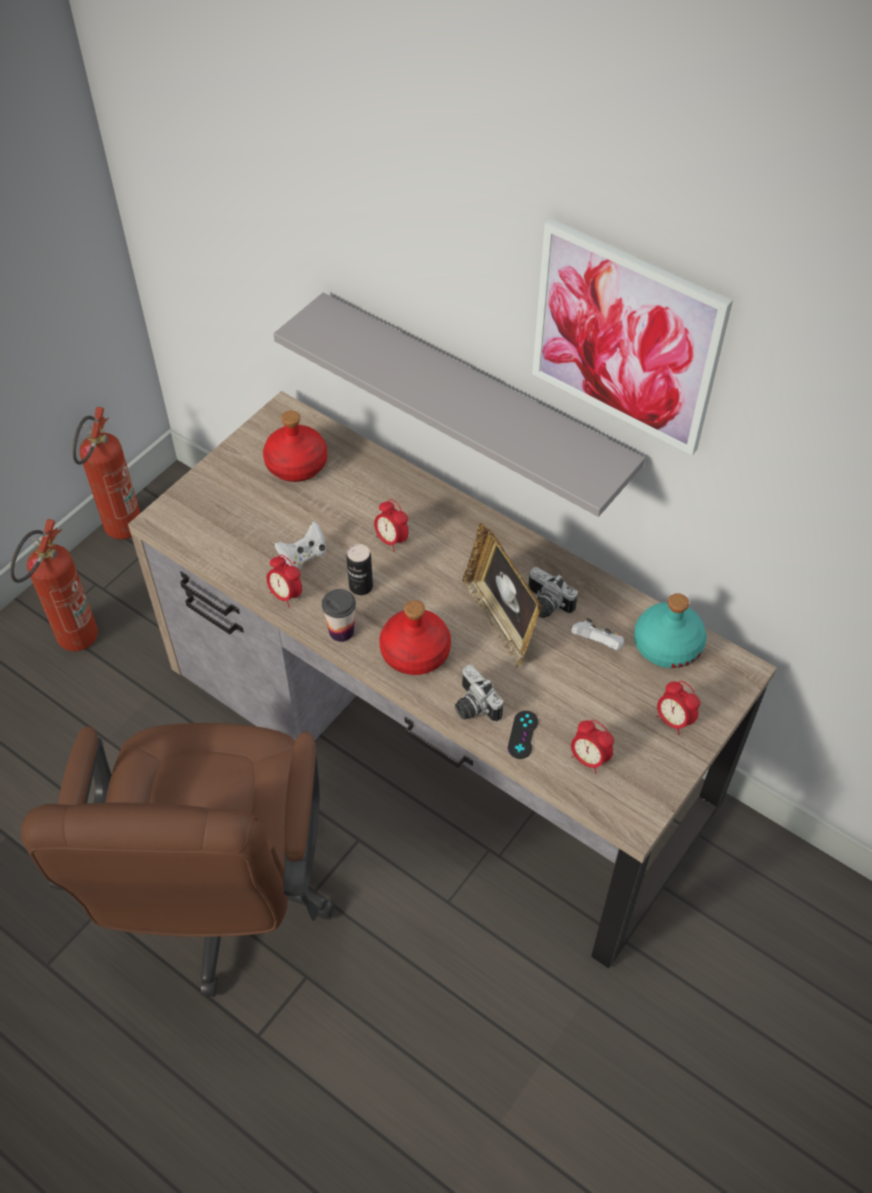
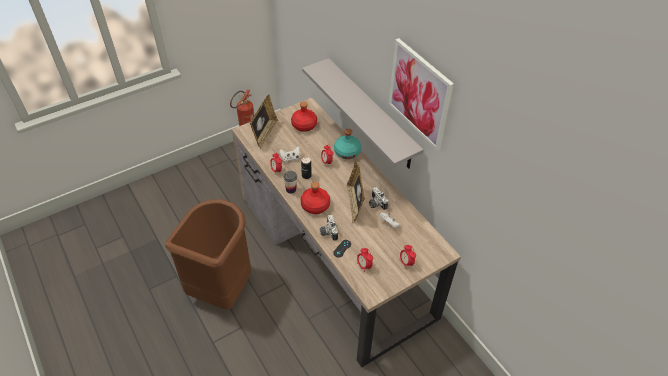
camera: 20 degrees right, 5 degrees down
(73, 644) = (211, 178): fire extinguisher -> none
(214, 513) = (264, 134): none -> picture frame
(221, 901) = (222, 288): brown office chair -> brown trash can
(666, 645) = (418, 233): turquoise bottle -> turquoise bottle (347, 152)

